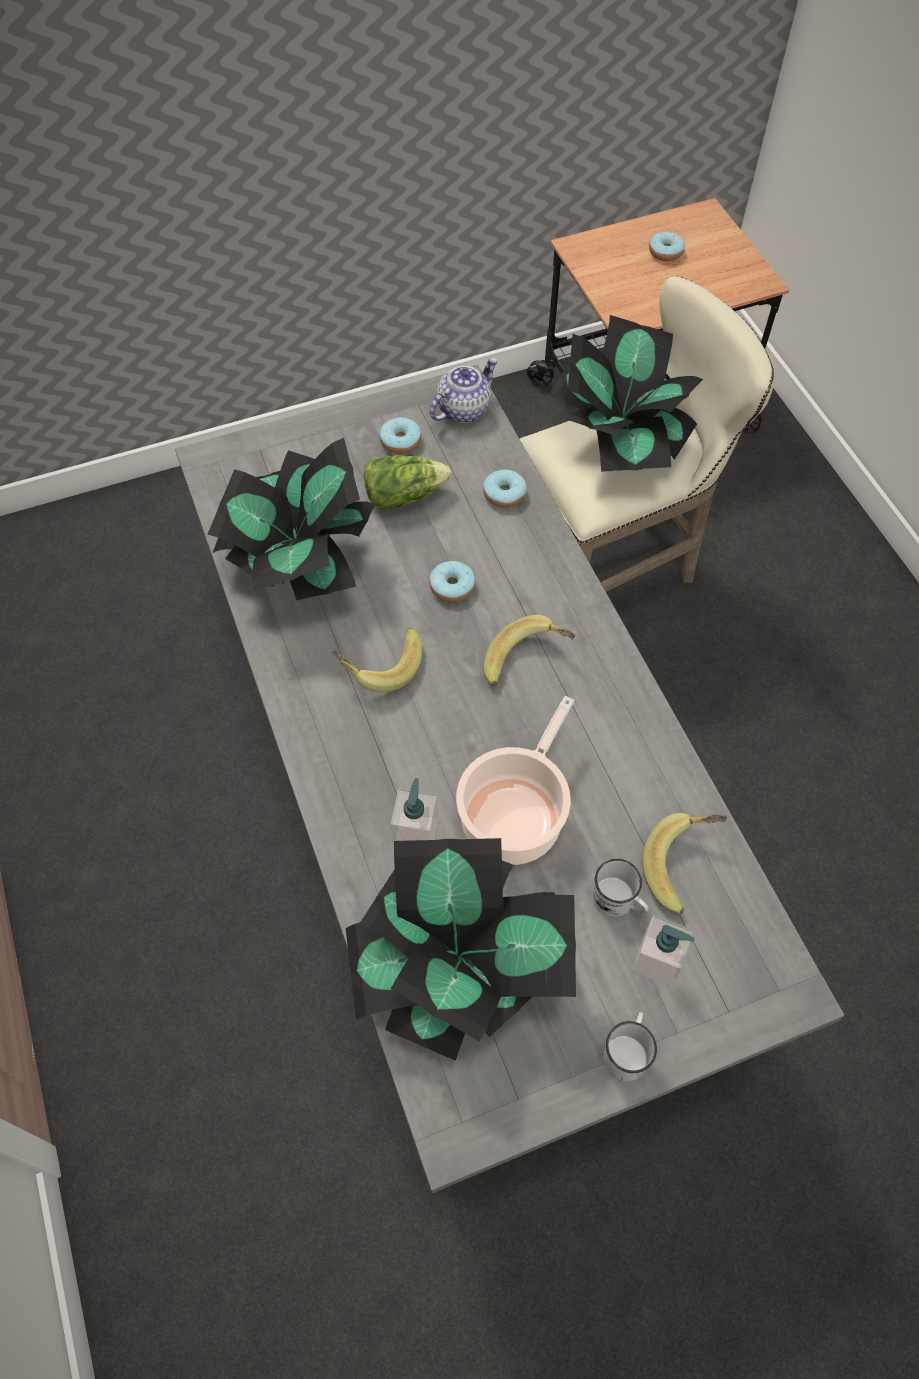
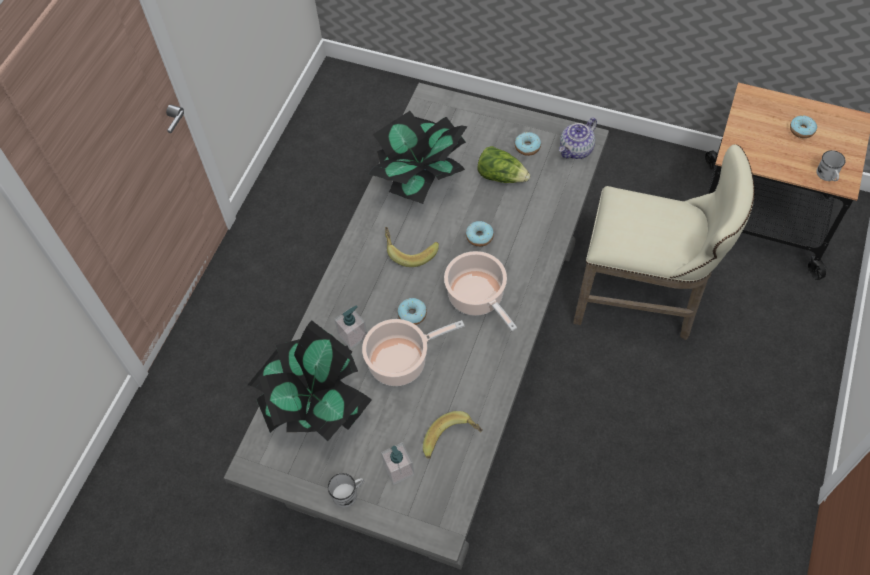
camera: 45 degrees right, 0 degrees up
(463, 409) = (576, 150): teapot -> teapot turned 135 degrees clockwise
(504, 494) = (551, 208): donut -> donut (412, 314)
(527, 663) = (478, 298): banana -> cooking pot
(618, 901) = (408, 432): white mug -> white mug (828, 176)
(620, 439) = (654, 221): potted plant -> none

